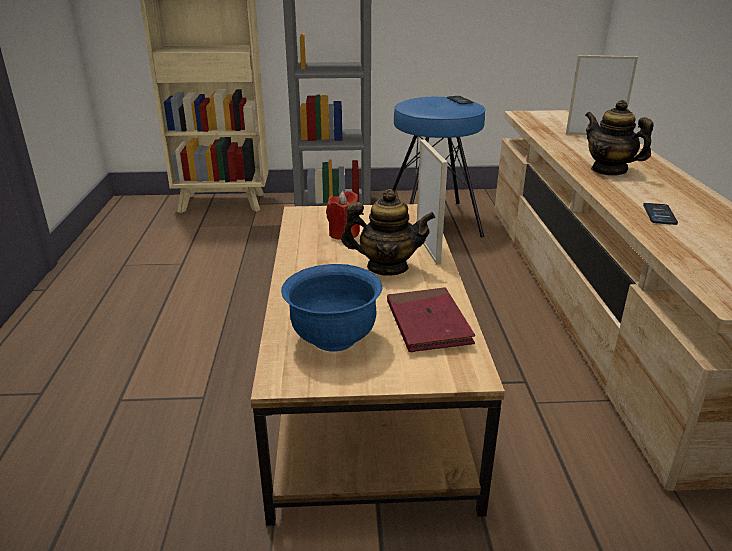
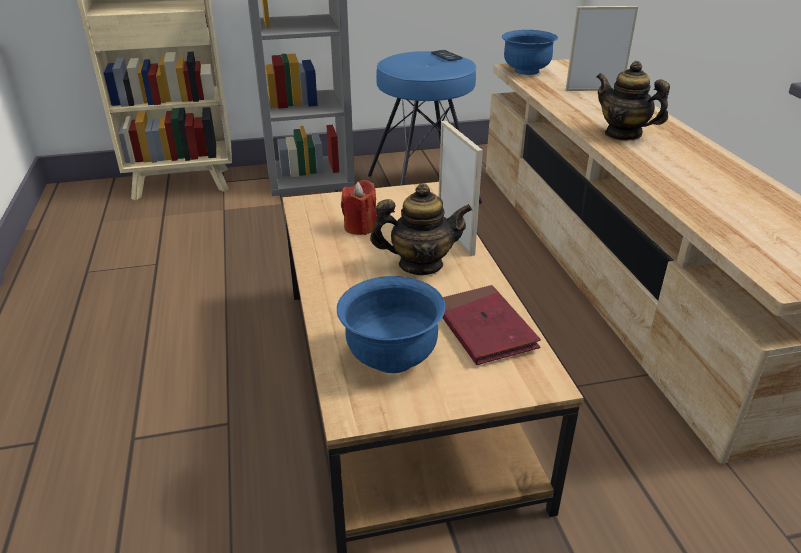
camera: 10 degrees left, 5 degrees up
(533, 117) = (526, 71): none -> blue bowl
(659, 214) = (688, 185): phone -> none

